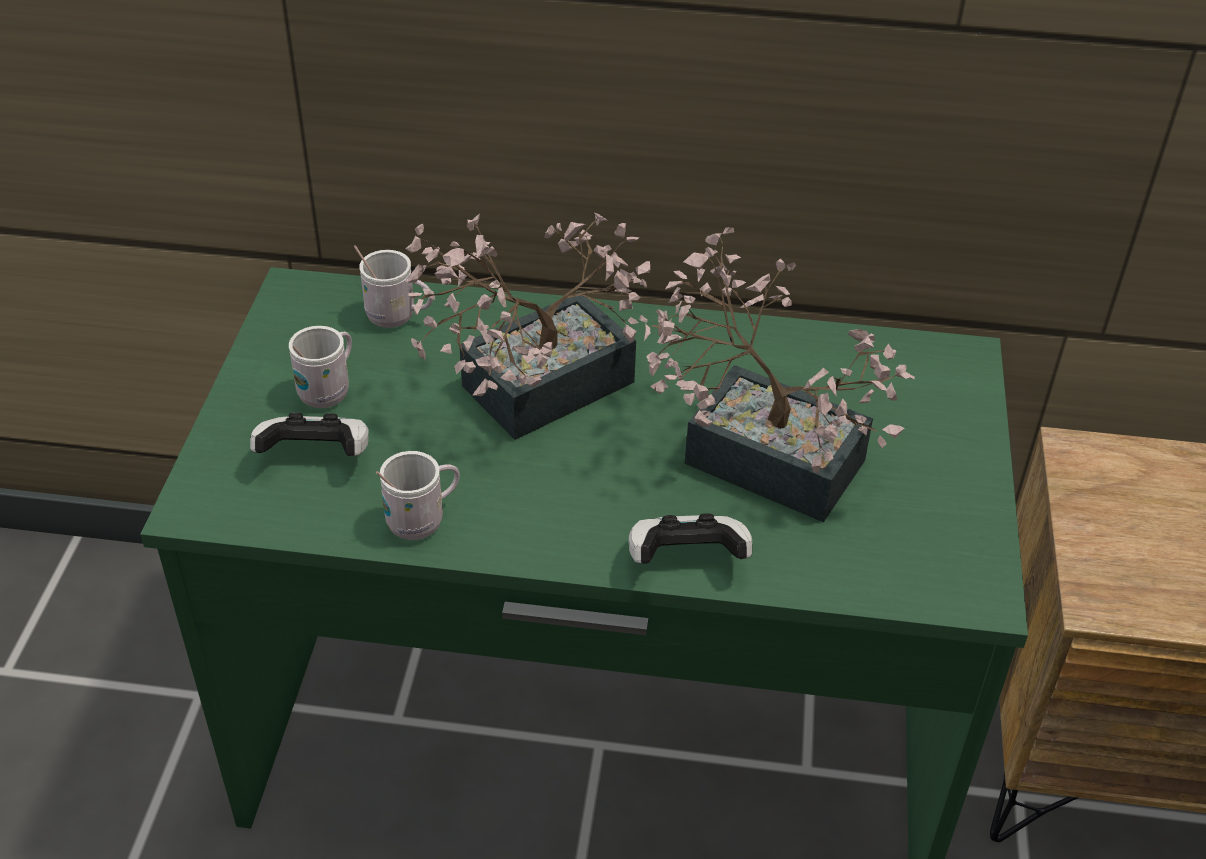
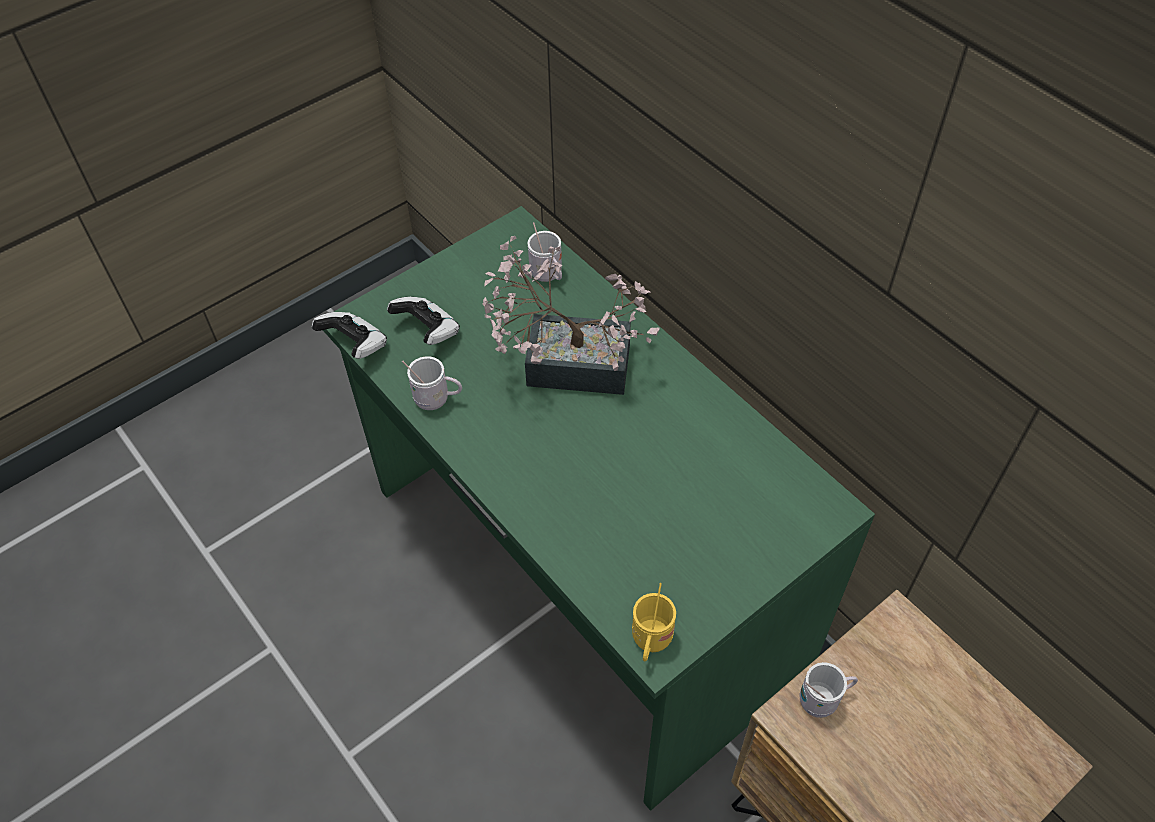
camera: 45 degrees right, 10 degrees up
(329, 390) = (472, 297): white mug -> white mug (823, 699)
(686, 560) = (531, 513): game controller -> game controller (355, 345)
(756, 452) = (639, 481): potted plant -> none
(963, 591) = (650, 642): none -> yellow mug

